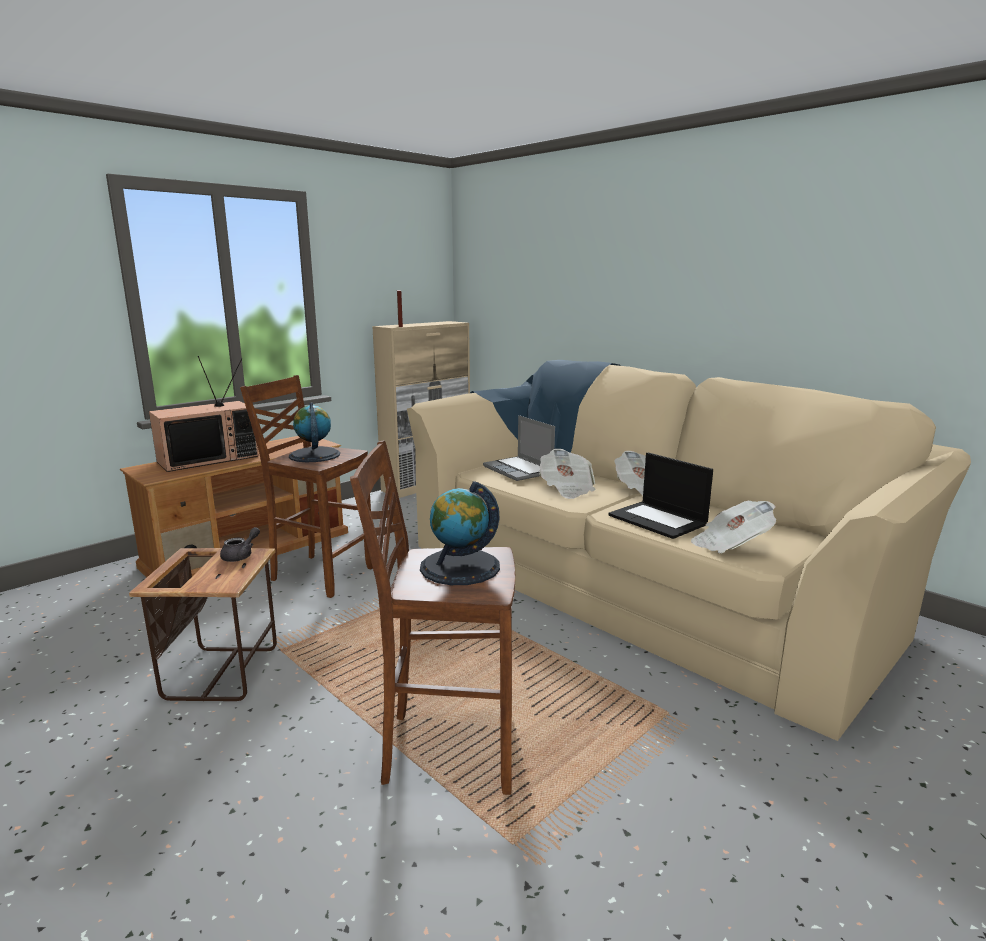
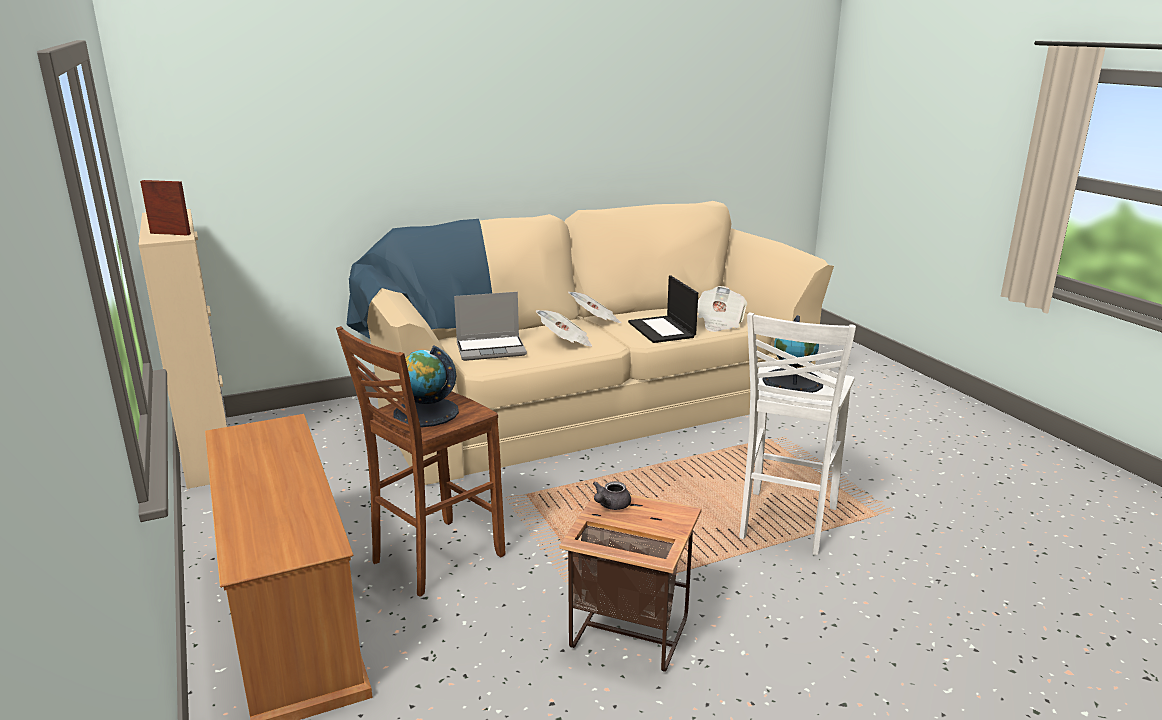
camera: 70 degrees left, 5 degrees up
(209, 458) = (260, 505): television -> none
(241, 556) = (610, 505): grey teapot -> grey teapot turned 105 degrees counterclockwise
(446, 749) = (784, 523): brown stool -> white stool
(659, 520) = (662, 330): laptop -> laptop turned 90 degrees clockwise

